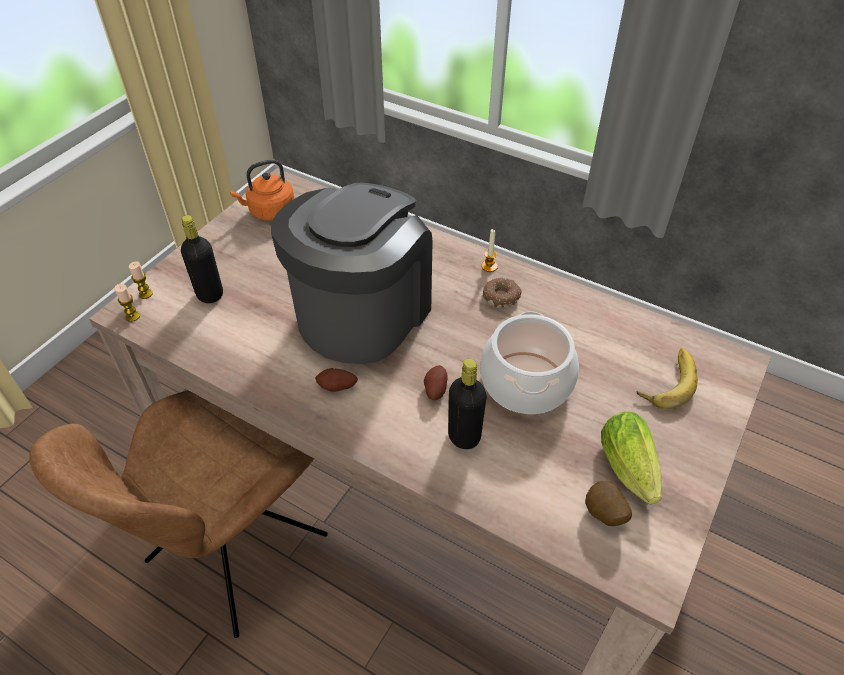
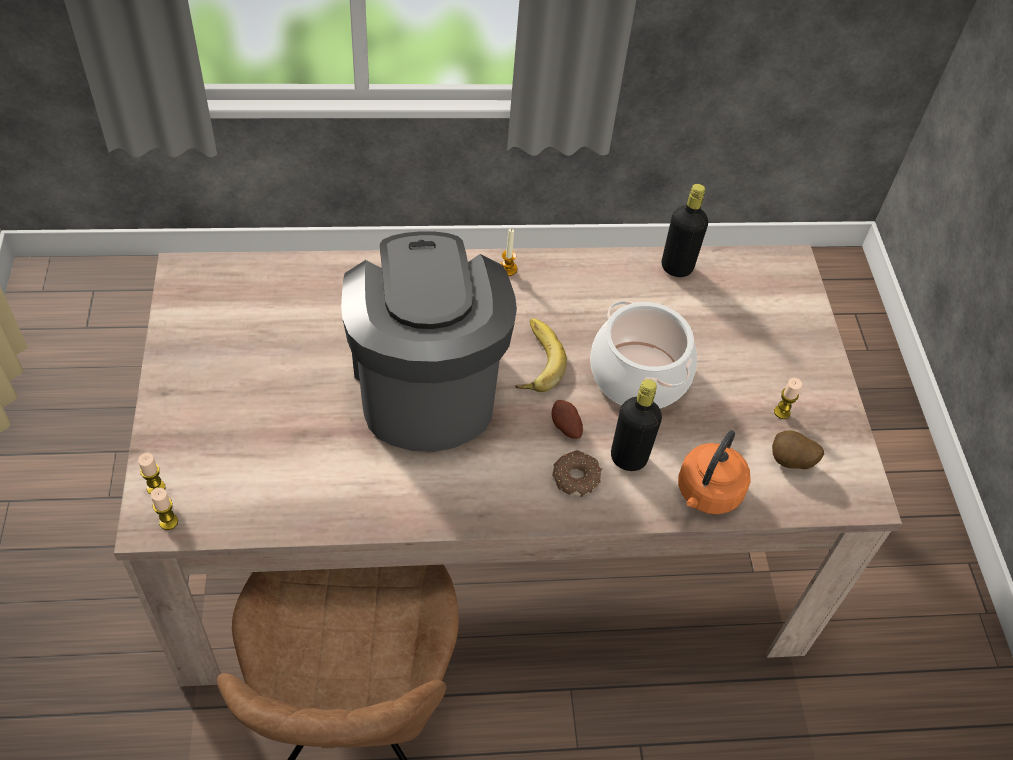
camera: 40 degrees left, 5 degrees up
(210, 294) = (236, 448): black bottle -> black bottle (676, 267)
(269, 212) = (207, 314): orange kettle -> orange kettle (707, 494)
(337, 388) = (472, 476): potato -> none
(501, 296) = (546, 297): donut -> donut (576, 477)
(630, 471) = (782, 412): lettuce -> candle
(666, 381) = (749, 311): banana -> banana (533, 360)

